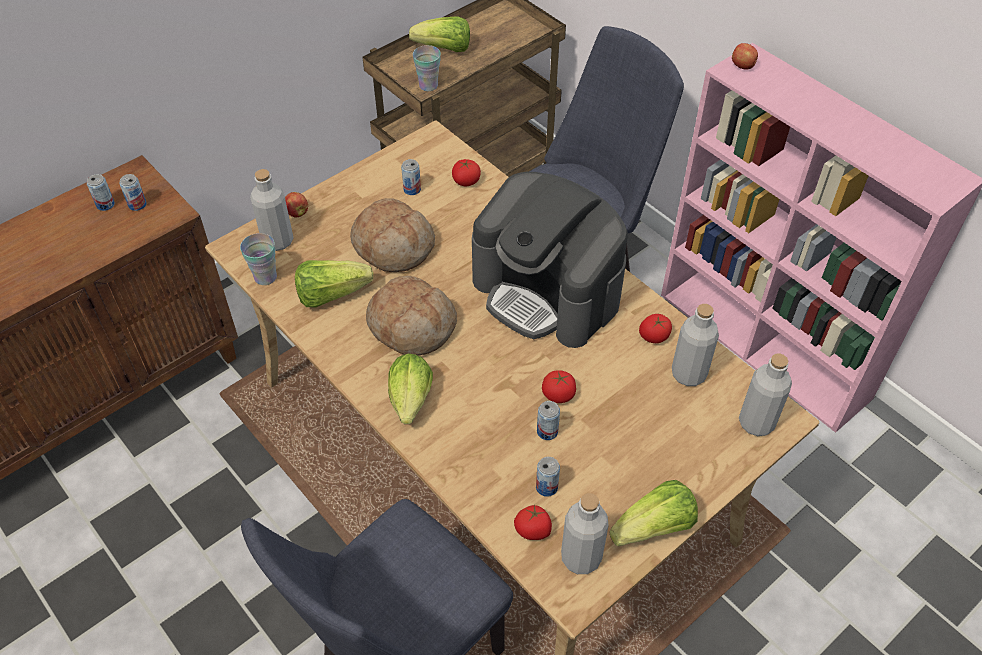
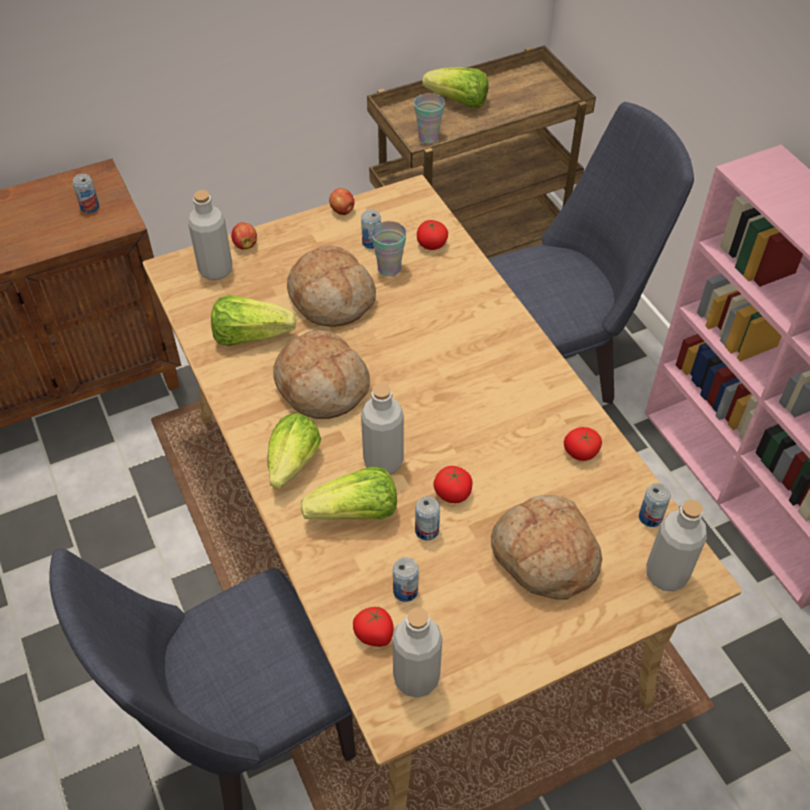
camera: 15 degrees right, 0 degrees up
(105, 205) = (59, 201): can -> can (650, 517)
(265, 277) = (190, 304): cup -> cup (389, 268)
(547, 291) = (479, 379): coffee machine -> none
(652, 430) = (544, 556): none -> bread
(654, 527) = (509, 664): lettuce -> lettuce (356, 513)
(688, 374) = (606, 502): grey bottle -> grey bottle (383, 461)
(743, 66) = (760, 169): apple -> apple (342, 211)

